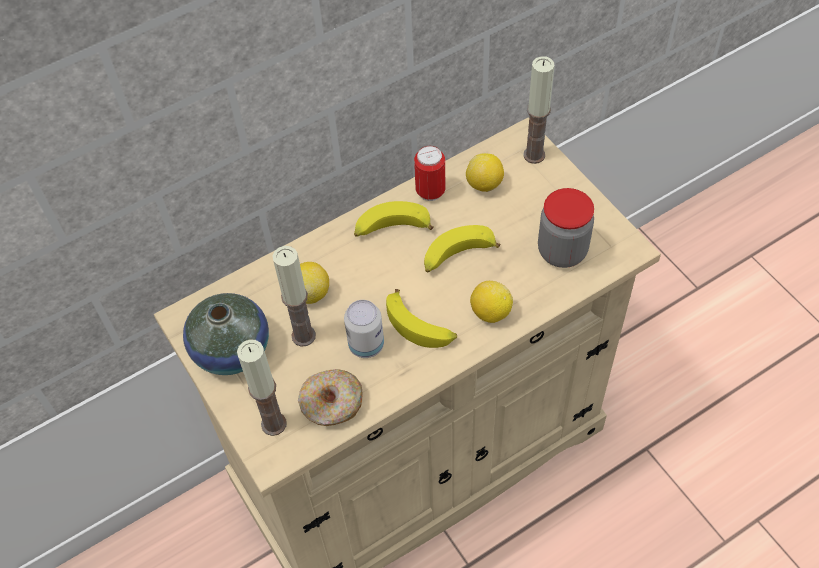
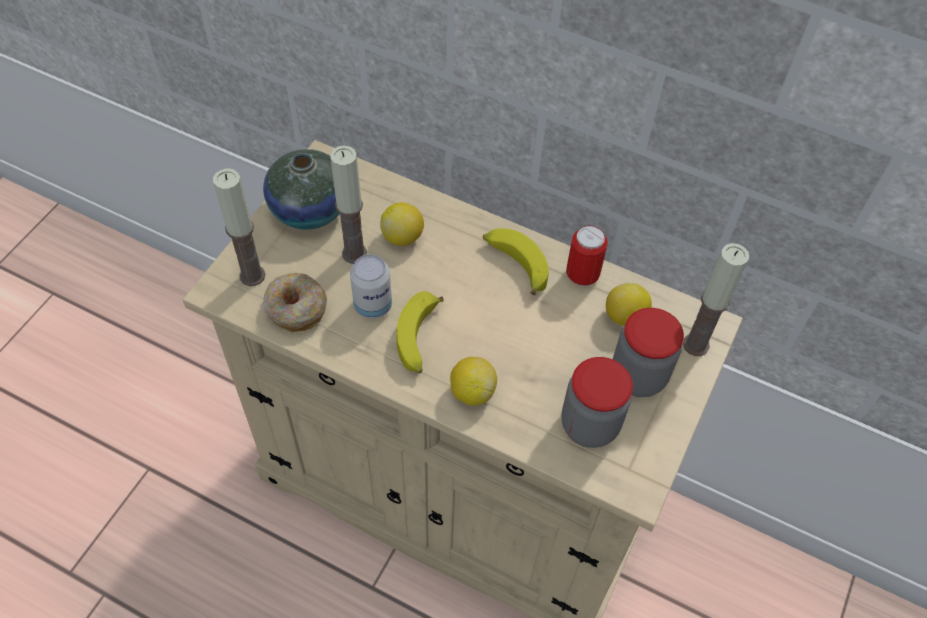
camera: 55 degrees right, 0 degrees up
(457, 257) = (519, 333): banana -> none
(539, 202) = (638, 376): none -> jar

